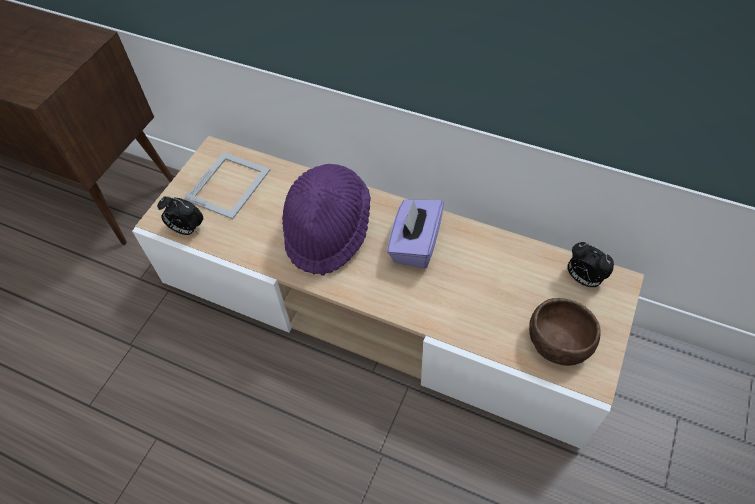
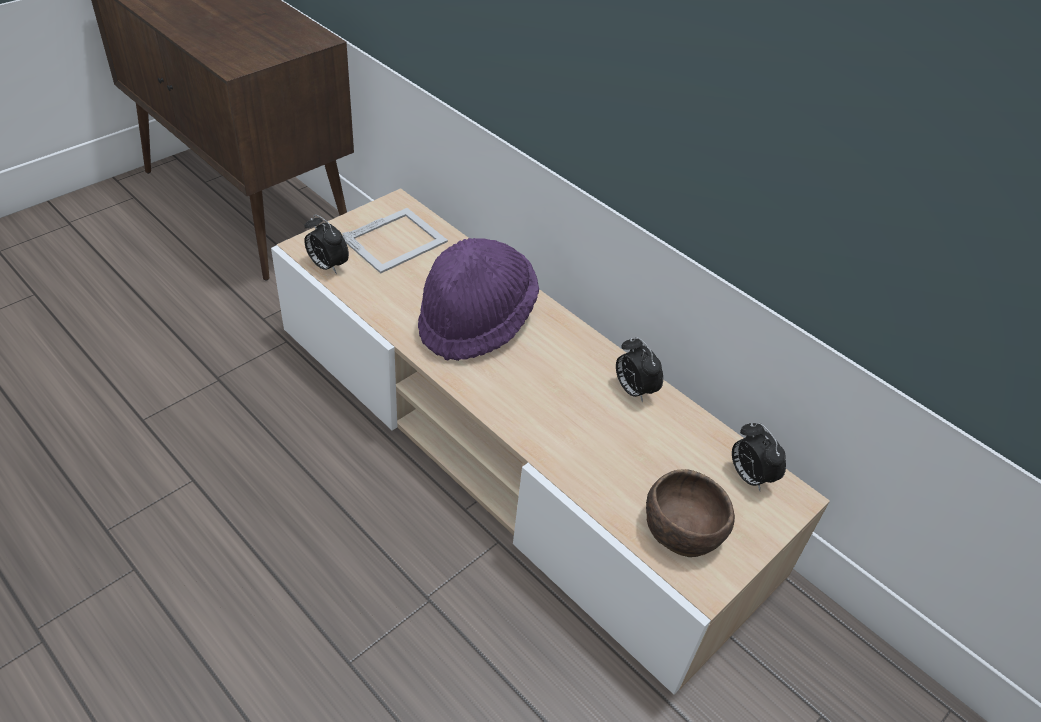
camera: 15 degrees right, 10 degrees down
(415, 245) = (567, 369): purple tissue box -> none
(470, 242) = (633, 390): none -> alarm clock

